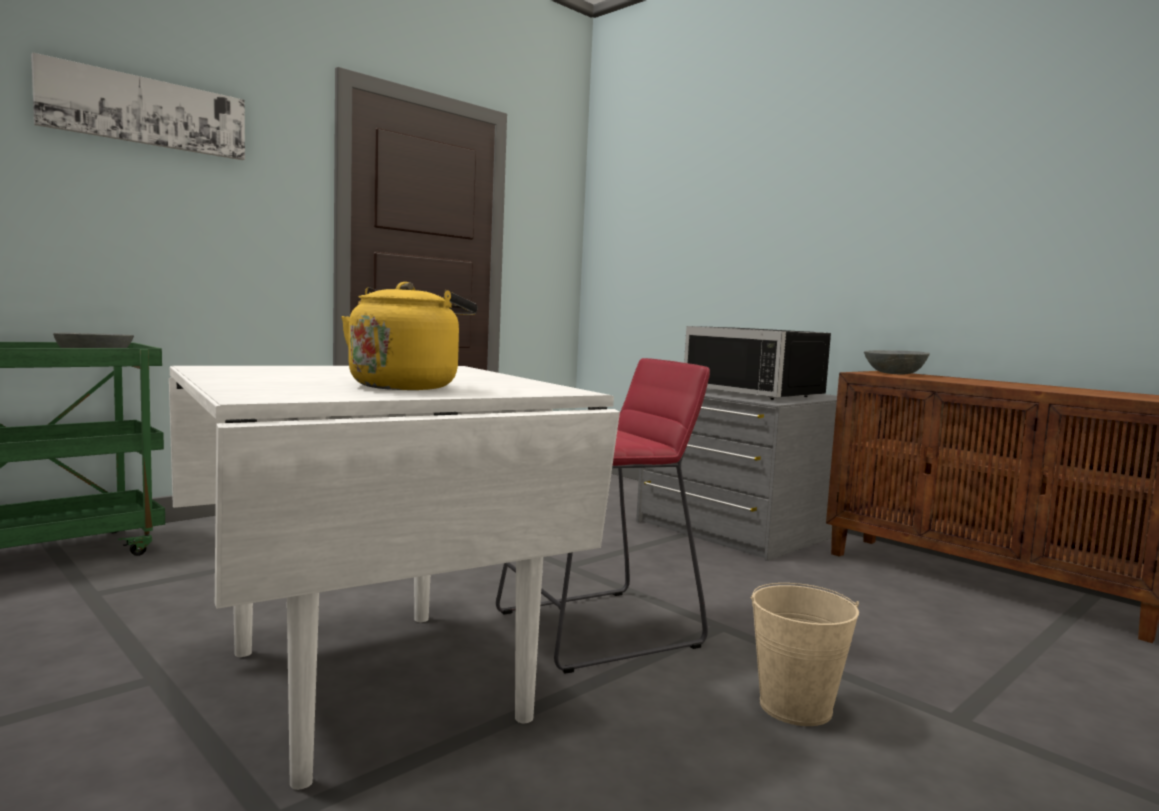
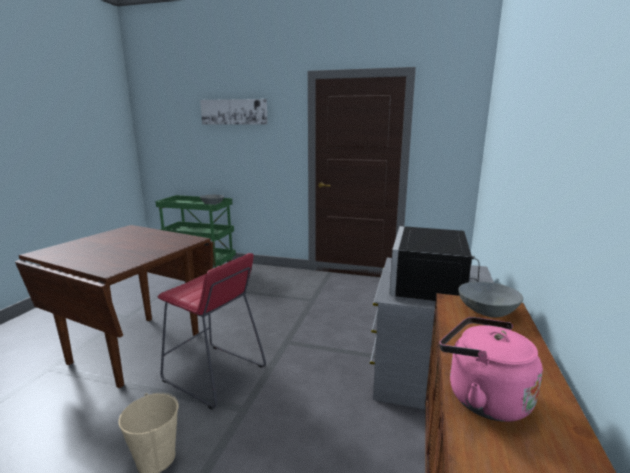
camera: 60 degrees right, 10 degrees up
(377, 683) = (137, 348): white dining table -> brown dining table
(407, 386) = (95, 253): yellow kettle -> none
(1047, 389) = (482, 397): none -> pink kettle

